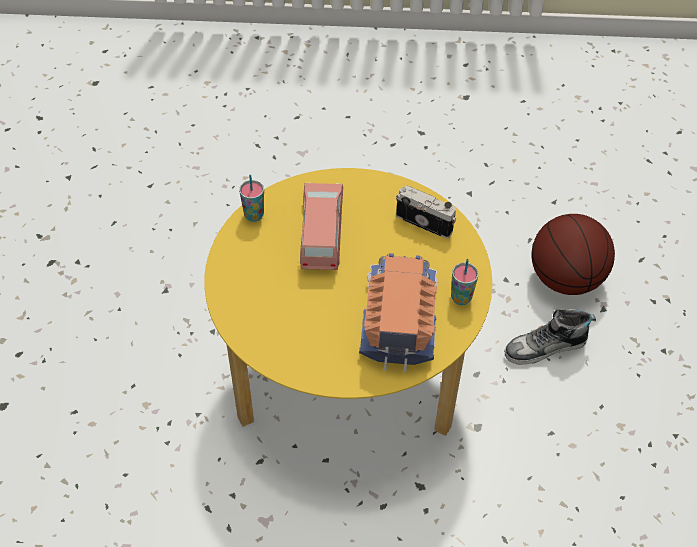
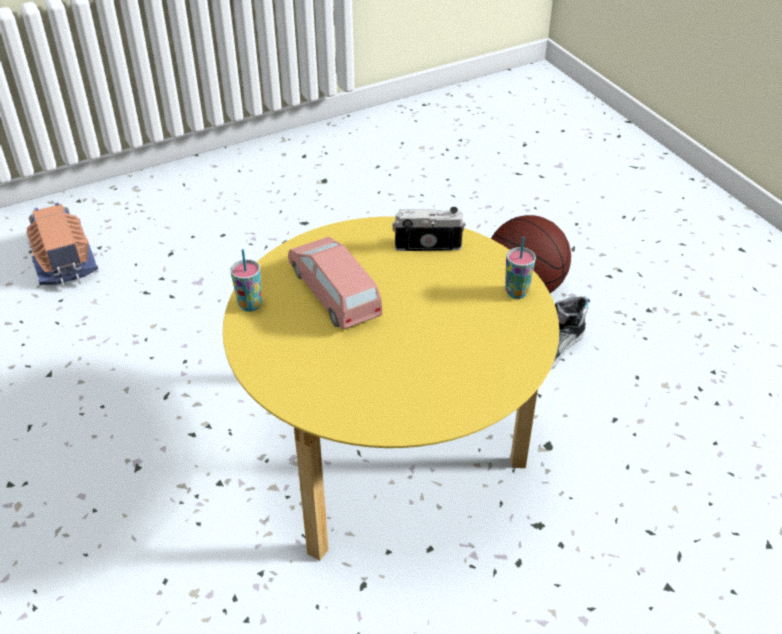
camera: 30 degrees left, 10 degrees down
(397, 319) = (473, 334): toy truck -> toy truck (61, 259)

